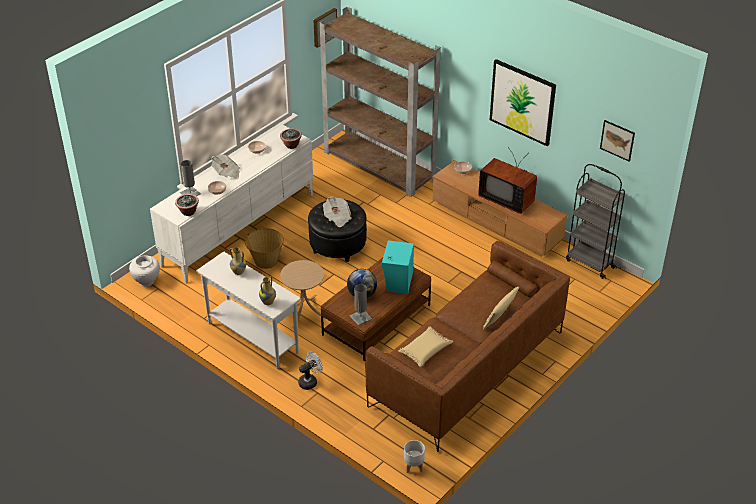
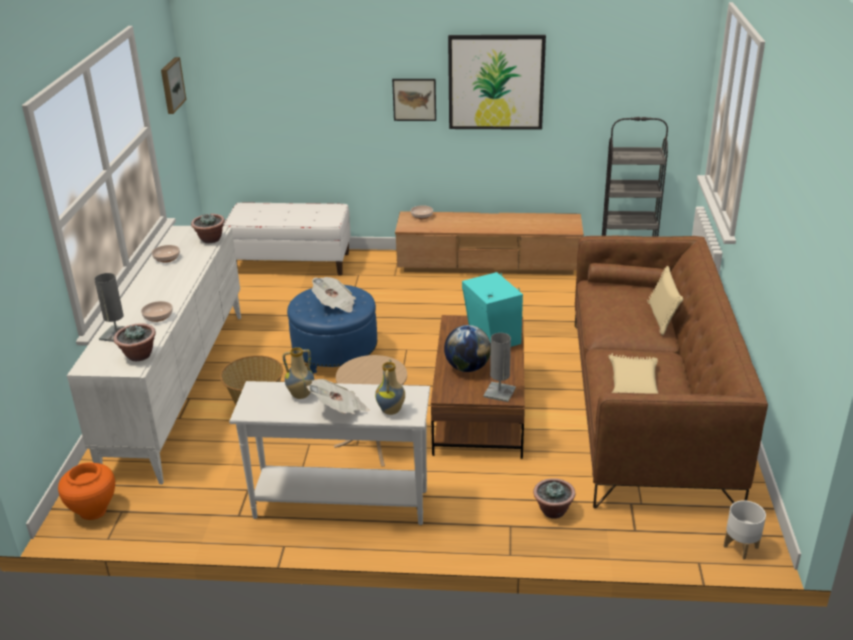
camera: 35 degrees left, 10 degrees down
(146, 281) = (93, 510): white vase -> orange vase
(227, 173) = (150, 294): newspaper -> newspaper (339, 410)
(310, 381) = (484, 517): white fan -> none
(338, 246) = (335, 354): black ottoman -> blue ottoman
(346, 397) = (553, 511): none -> potted plant
(379, 165) = (292, 263): brown bookcase -> white bench
(507, 199) = (503, 222): television -> none
(617, 140) = (643, 77): picture -> picture (414, 99)

